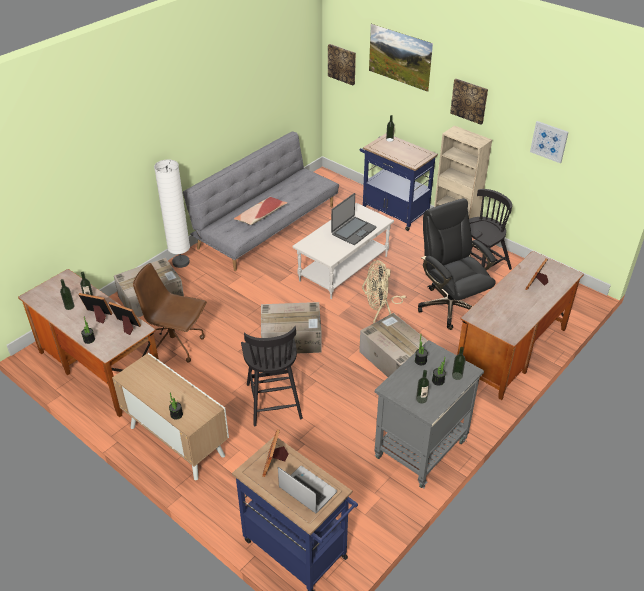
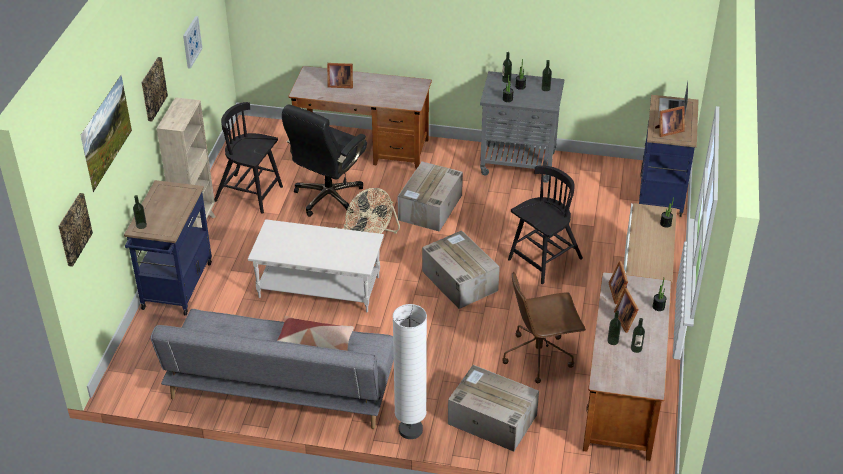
camera: 120 degrees left, 0 degrees up
(177, 346) = (541, 356): brown office chair -> brown office chair turned 90 degrees clockwise
(353, 231) = (309, 240): laptop -> none

